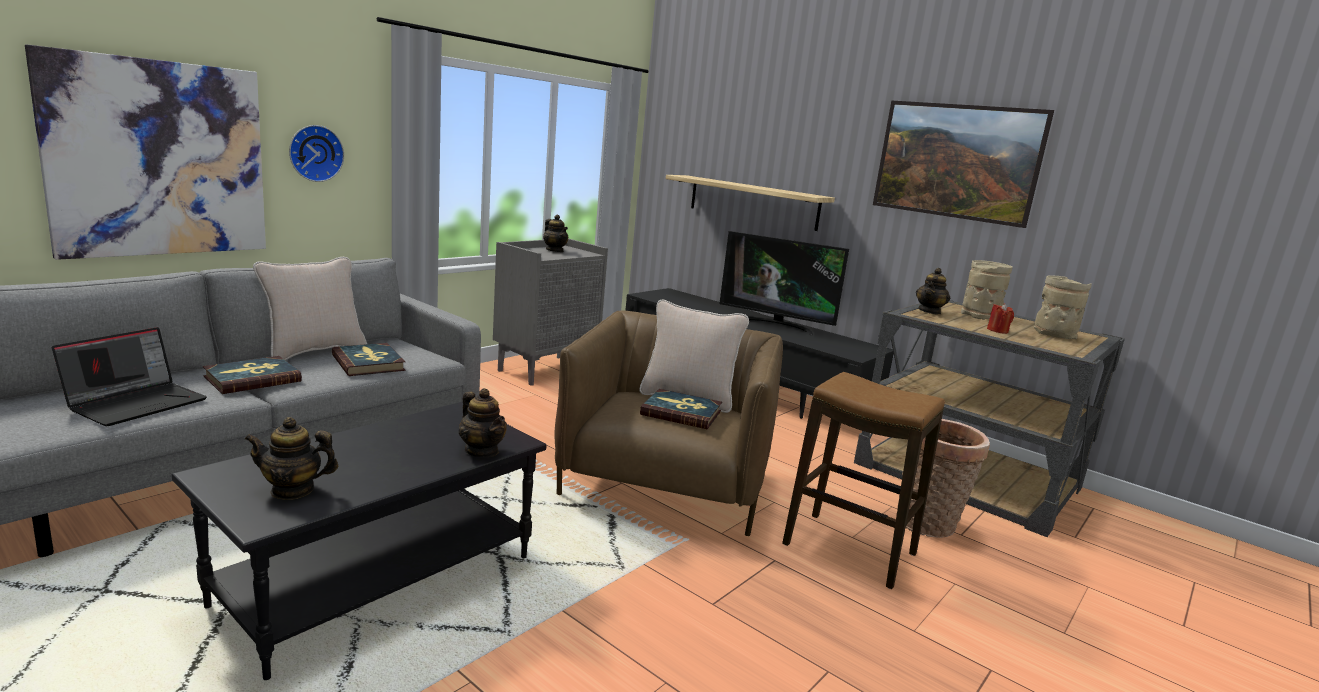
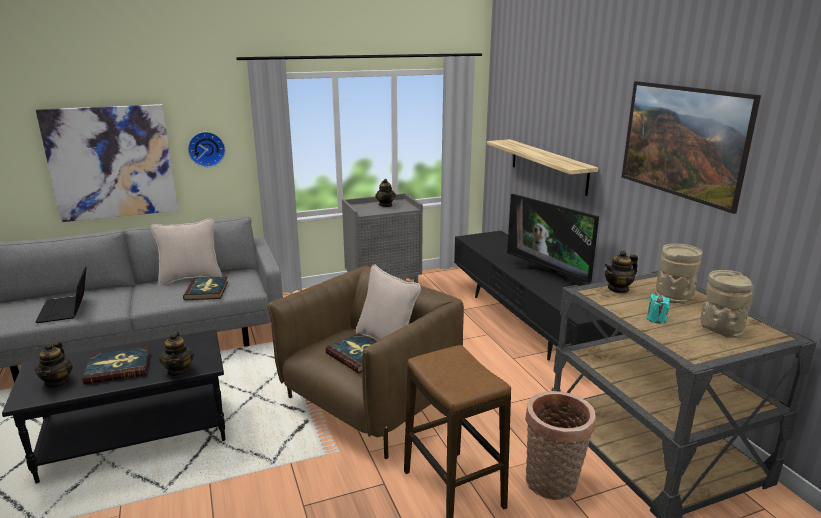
camera: 30 degrees right, 5 degrees up
(137, 403) = (66, 309): laptop -> laptop turned 105 degrees clockwise
(252, 379) = (135, 297): book -> book (118, 368)
(293, 490) = (58, 382): teapot -> teapot turned 120 degrees counterclockwise
(997, 331) = (656, 319): red candle -> turquoise candle

